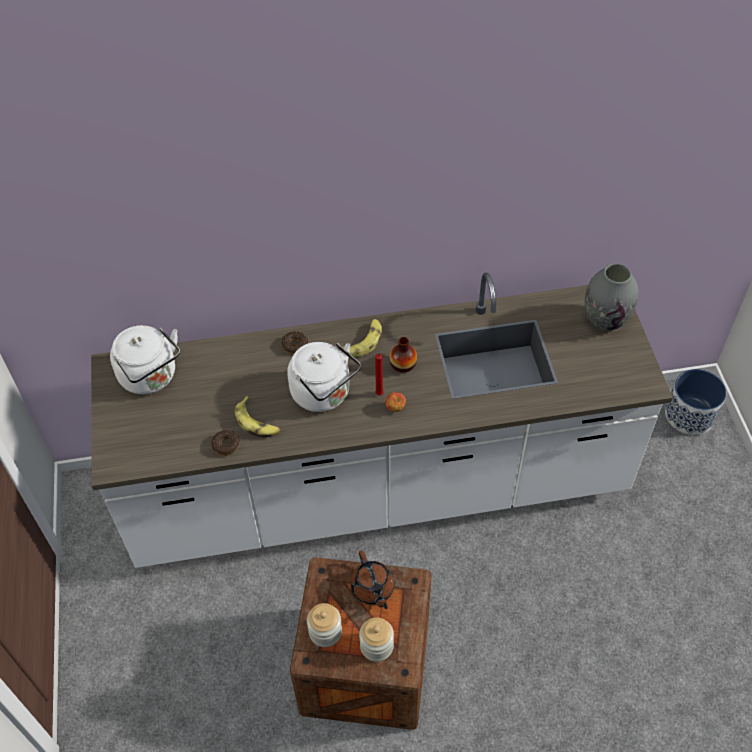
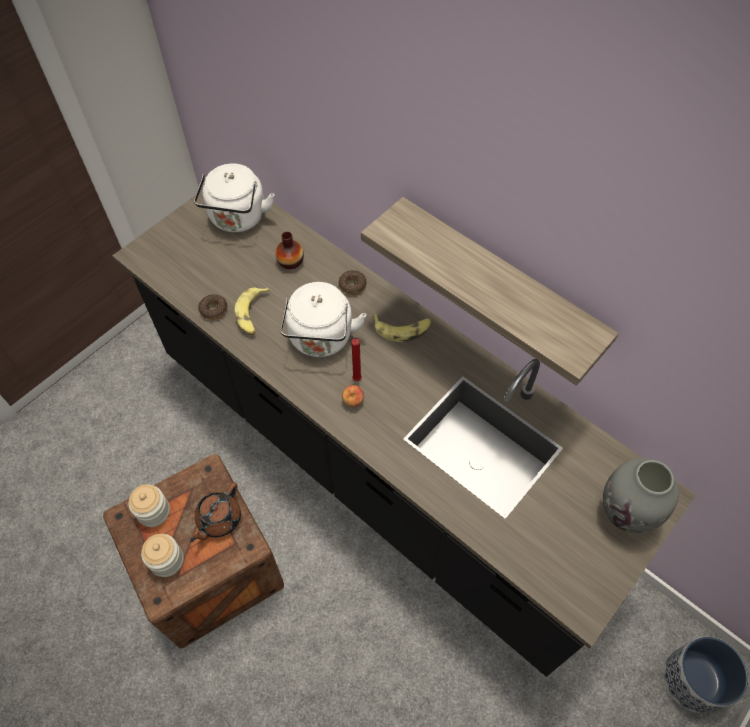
camera: 50 degrees right, 5 degrees up
(378, 487) = (375, 462): white counter -> black counter
(403, 364) = (405, 375): vase -> vase (290, 261)
(420, 245) = (498, 282): none -> shelf

